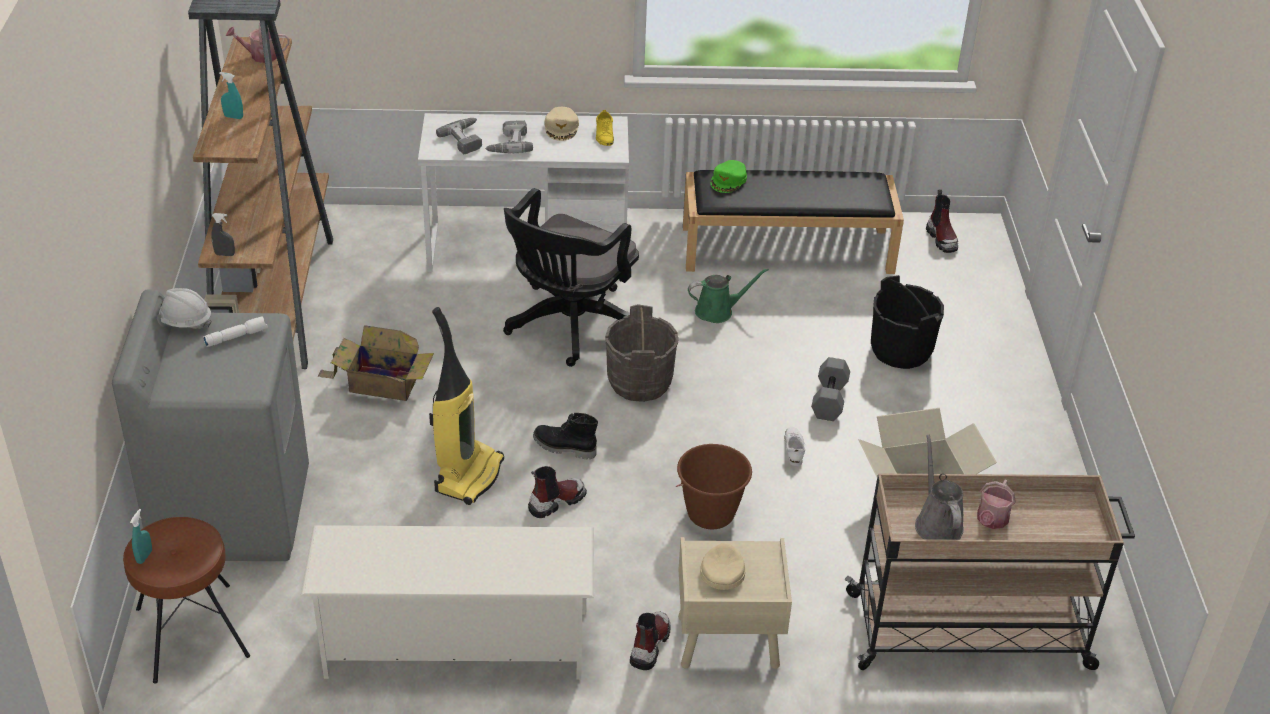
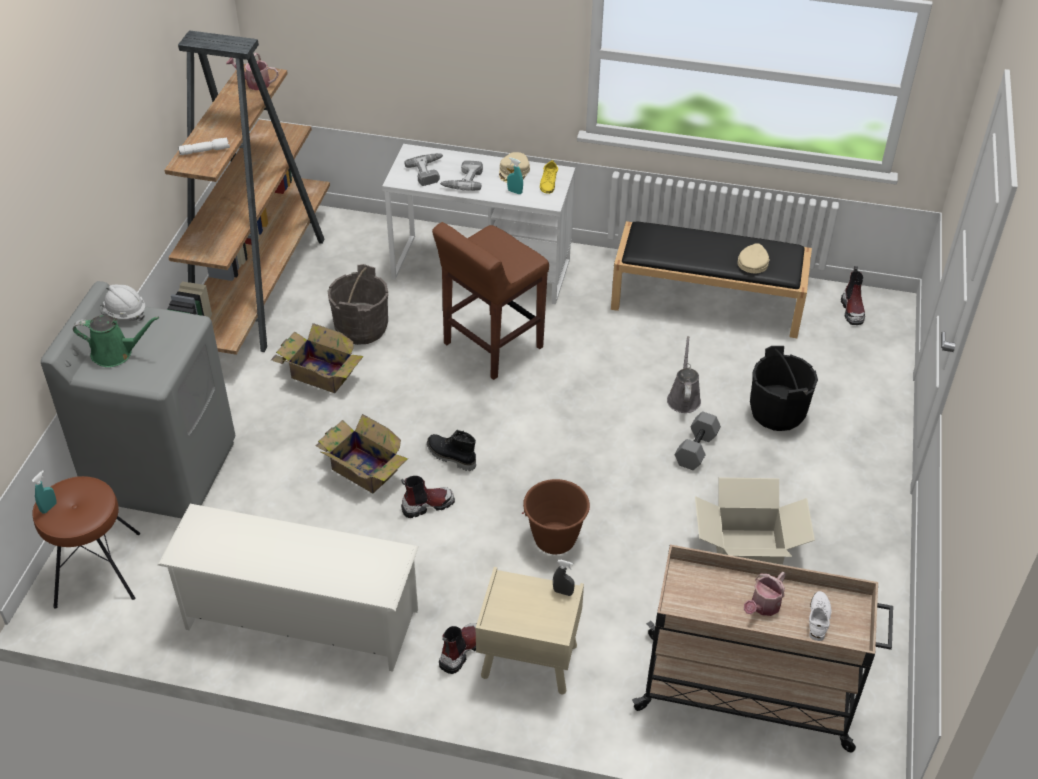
camera: 15 degrees right, 5 degrees up
(225, 254) = (192, 252): grey spray bottle -> grey spray bottle (563, 592)
(233, 117) = (211, 137): turquoise spray bottle -> turquoise spray bottle (515, 192)
(236, 336) = (160, 332): white flashlight -> white flashlight (205, 151)
(468, 475) = (362, 468): vacuum cleaner -> cardboard box
(568, 327) = (491, 346): black office chair -> brown stool
(639, 382) = (535, 406): grey bucket -> grey bucket (361, 328)
(718, 311) = (626, 350): green watering can -> green watering can (116, 353)
(722, 570) = (520, 604): beige cap -> beige cap (753, 262)
(728, 180) = (658, 235): green cap -> none
(794, 449) = (649, 490): white shoe -> white shoe (818, 618)
(937, 523) = (711, 600): grey watering can -> grey watering can (683, 398)

